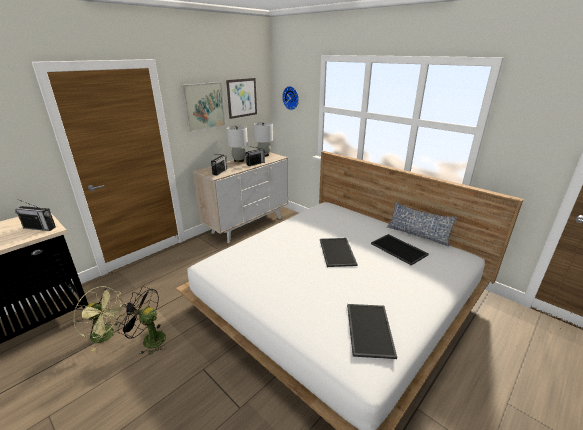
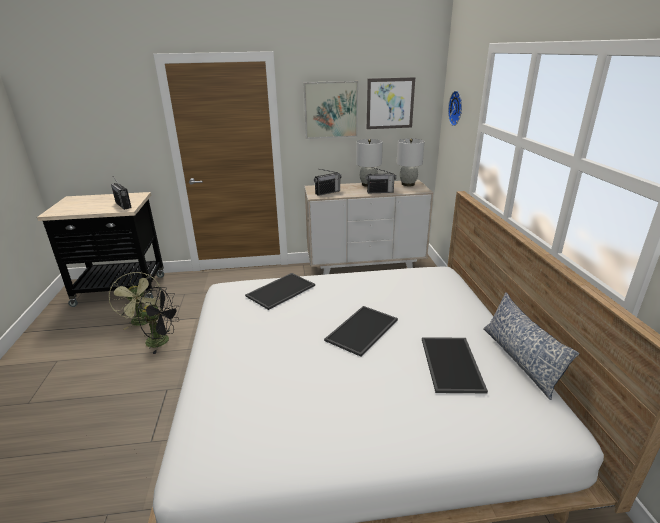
camera: 40 degrees right, 0 degrees up
(149, 339) = (163, 341): black fan -> black fan turned 135 degrees clockwise
(368, 329) = (262, 430): tray -> tray (280, 290)

